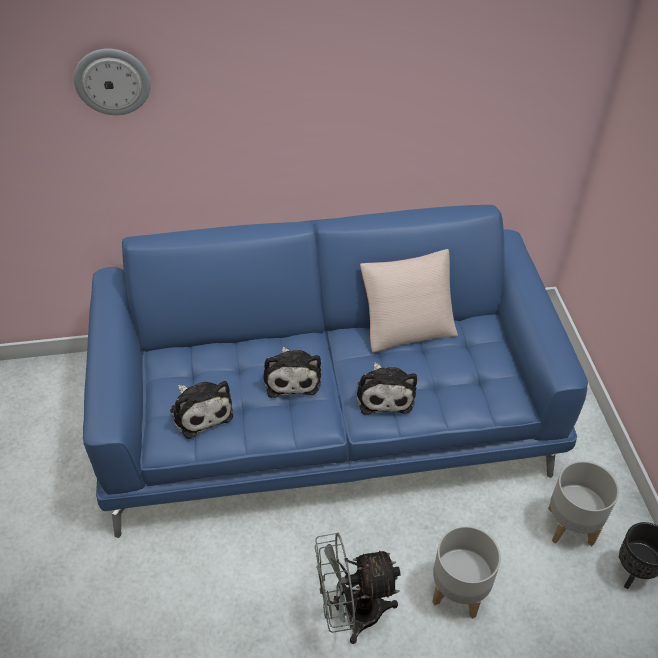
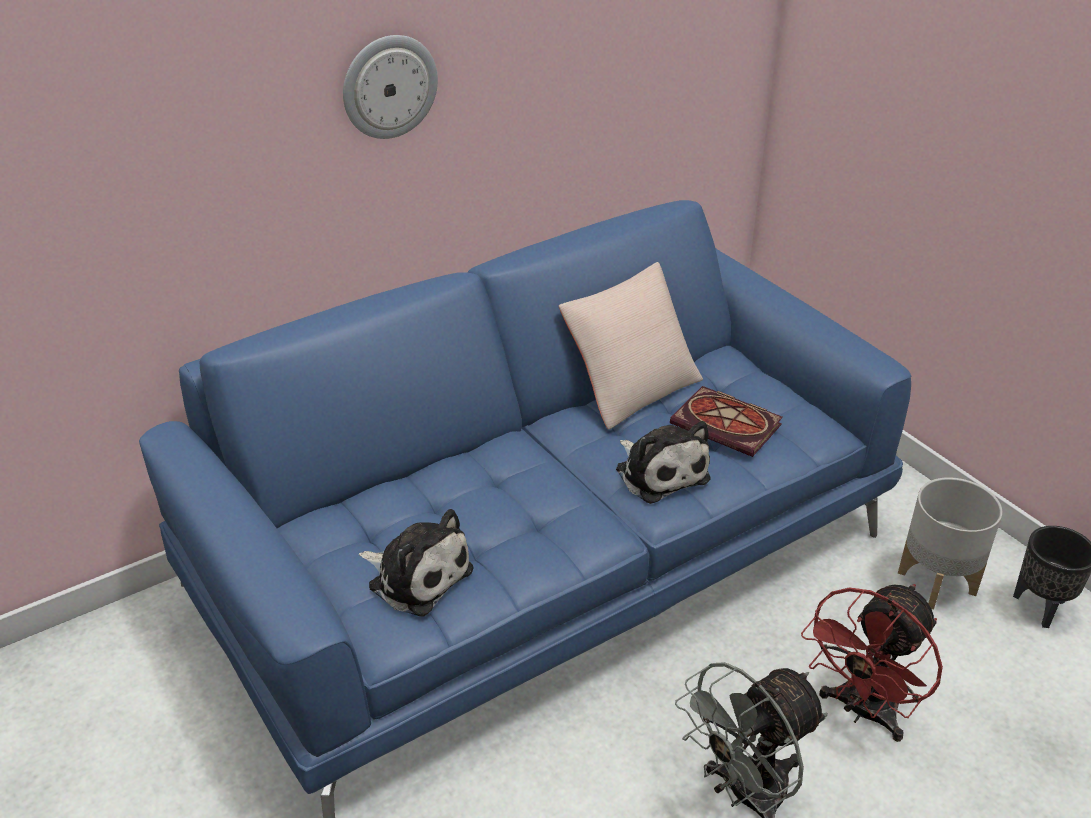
camera: 25 degrees left, 10 degrees down
(112, 81) = (151, 92): wall clock -> wall clock (389, 86)
(292, 377) = (520, 491): plush toy -> none
(451, 376) = (729, 425): none -> book
(459, 592) = (862, 712): grey planter -> red fan

